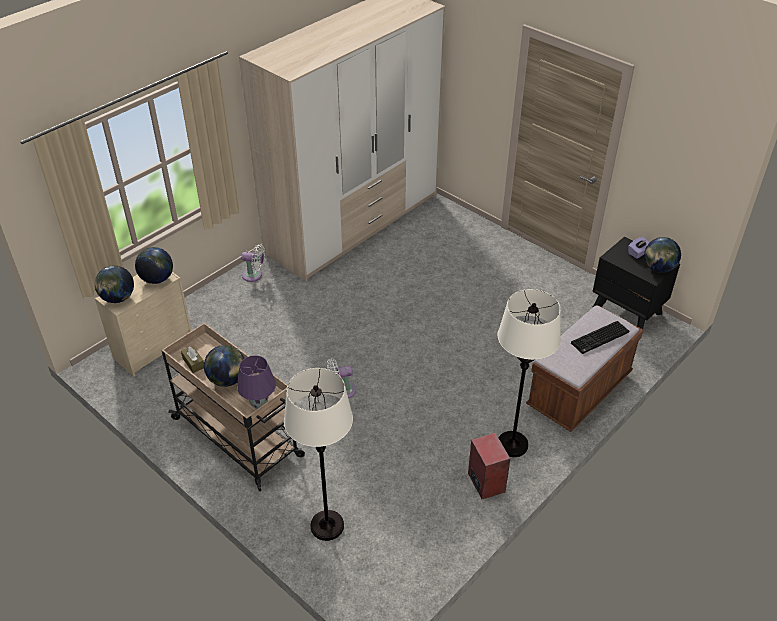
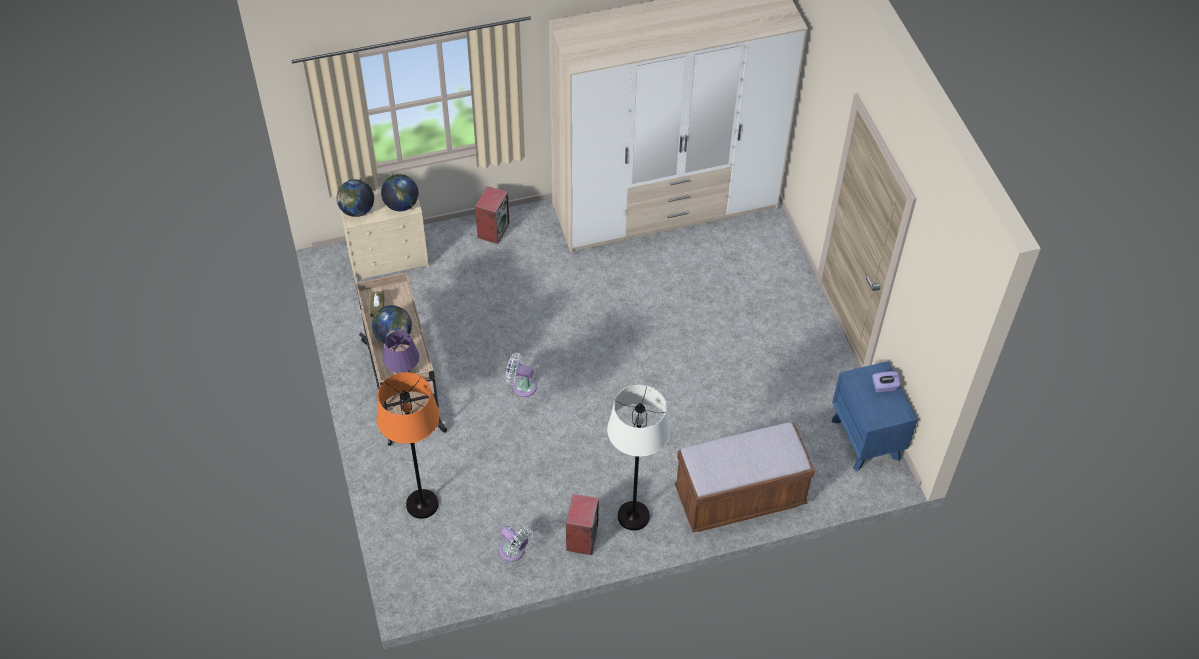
camera: 30 degrees right, 10 degrees up
(229, 290) = (493, 230): none -> speaker
(254, 275) = (527, 224): white fan -> white fan (514, 552)
(327, 526) = (422, 504): white floor lamp -> orange floor lamp
(600, 339) = (760, 458): keyboard -> none
(627, 311) = (866, 439): black nightstand -> blue nightstand
(658, 268) = (888, 414): globe -> none

